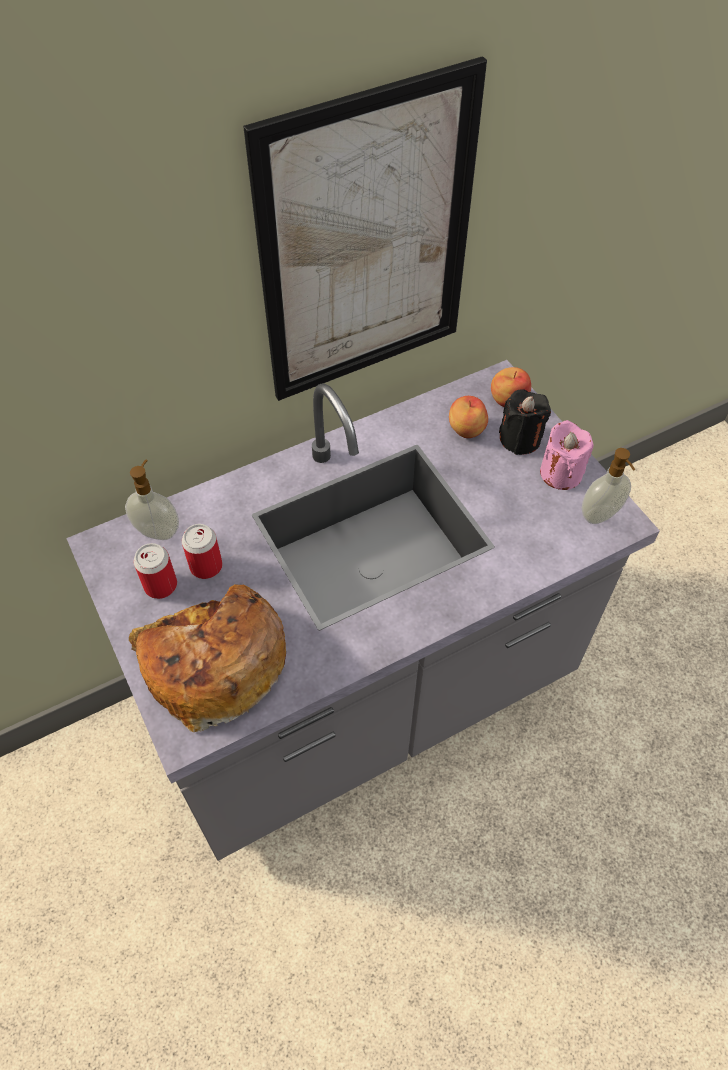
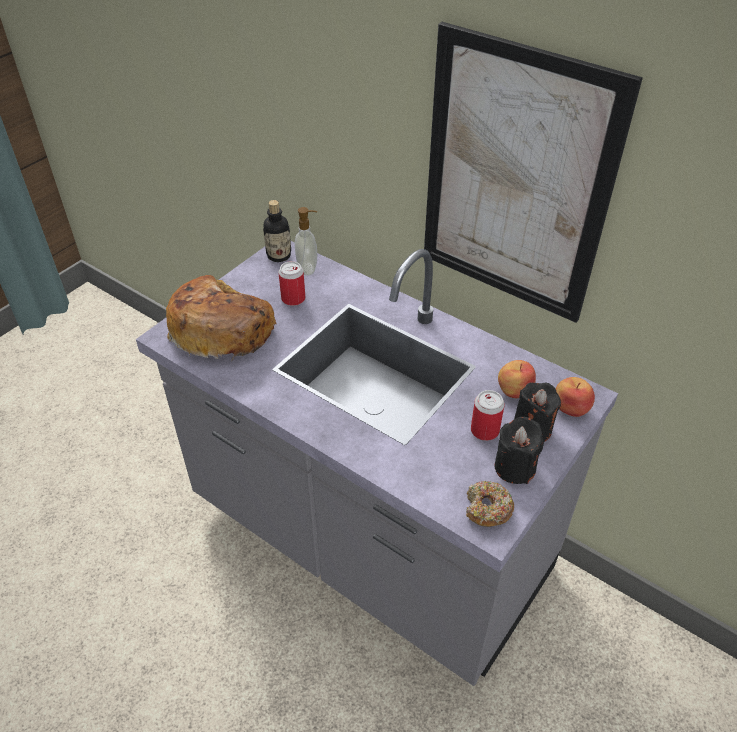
camera: 65 degrees right, 10 degrees down
(109, 553) = (279, 255): none -> bottle
(160, 585) = (267, 285): can -> can (484, 430)
(561, 473) = (514, 467): pink candle -> black candle
(600, 515) = (487, 509): soap dispenser -> donut

